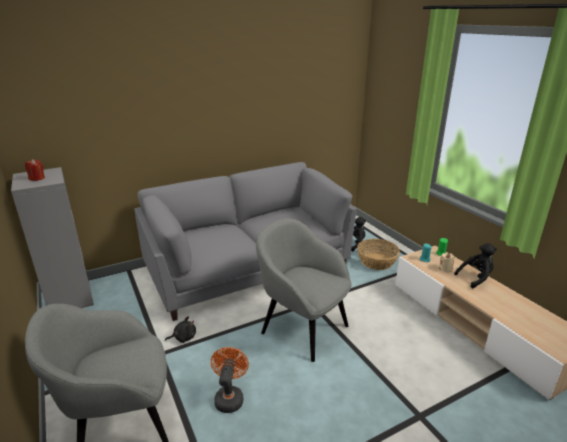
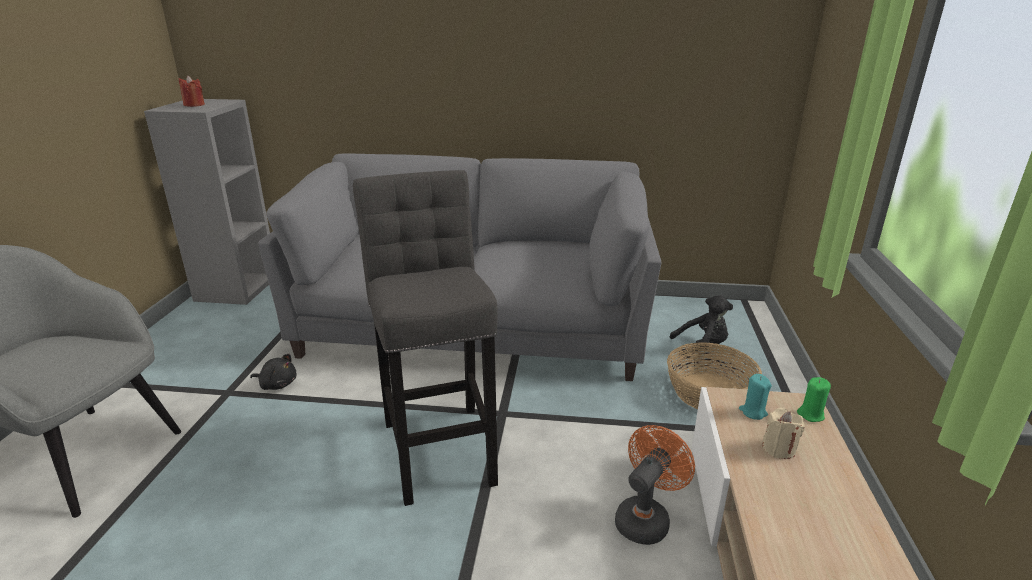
camera: 35 degrees right, 0 degrees up
(229, 397) = (218, 492): orange fan -> orange fan (646, 518)
(303, 328) = (439, 446): grey armchair -> grey stool
(475, 278) = (836, 498): black plush toy -> none

